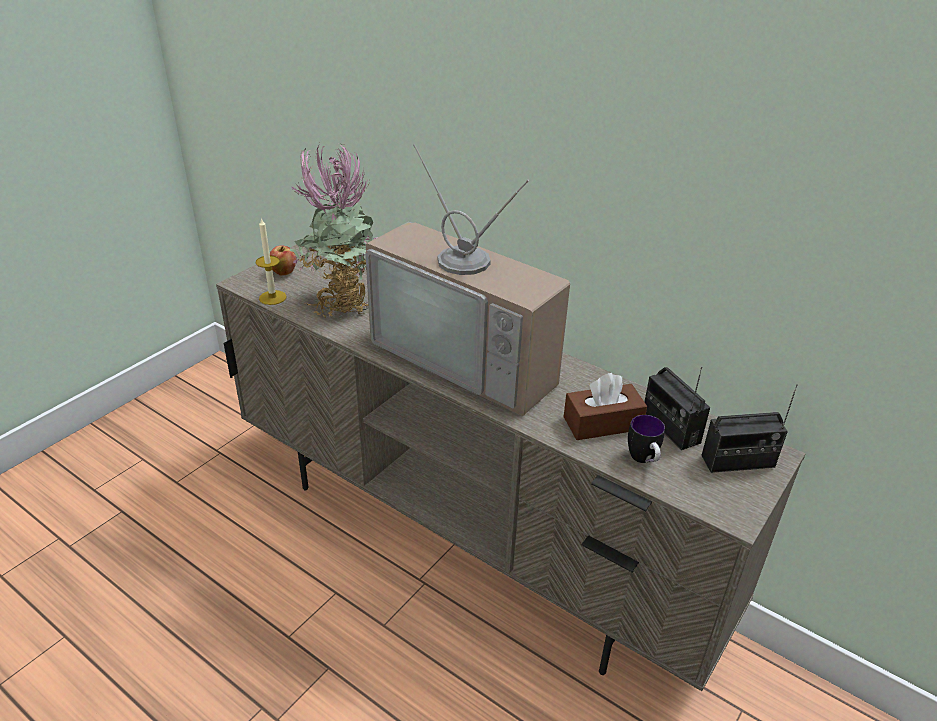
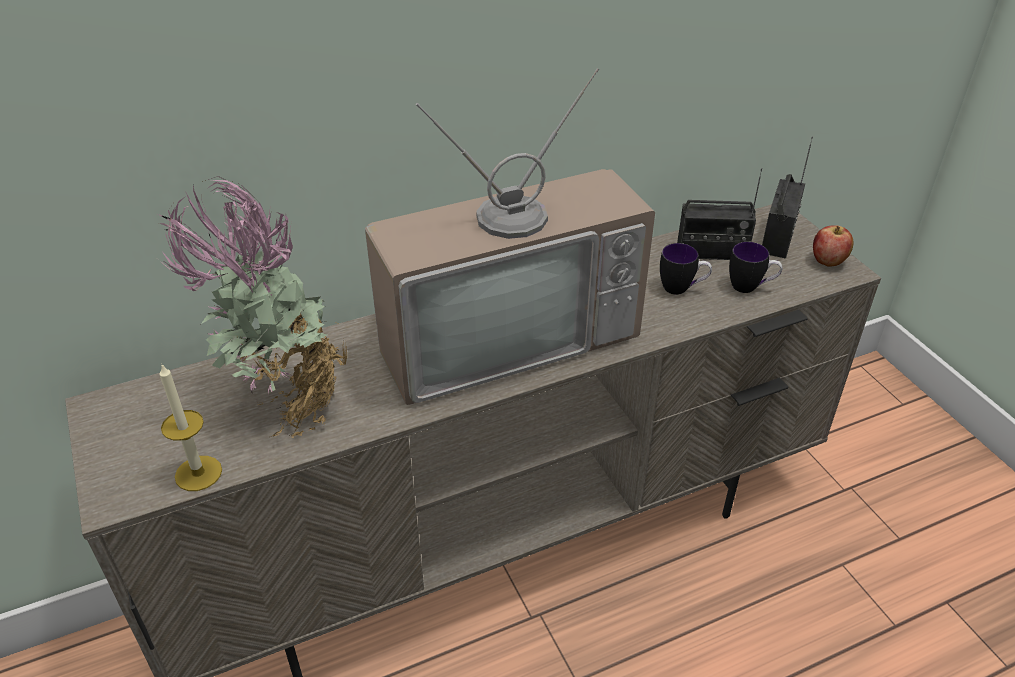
camera: 60 degrees left, 5 degrees up
(283, 272) = (138, 441): apple -> apple (827, 262)
(602, 423) = (682, 289): brown tissue box -> mug

